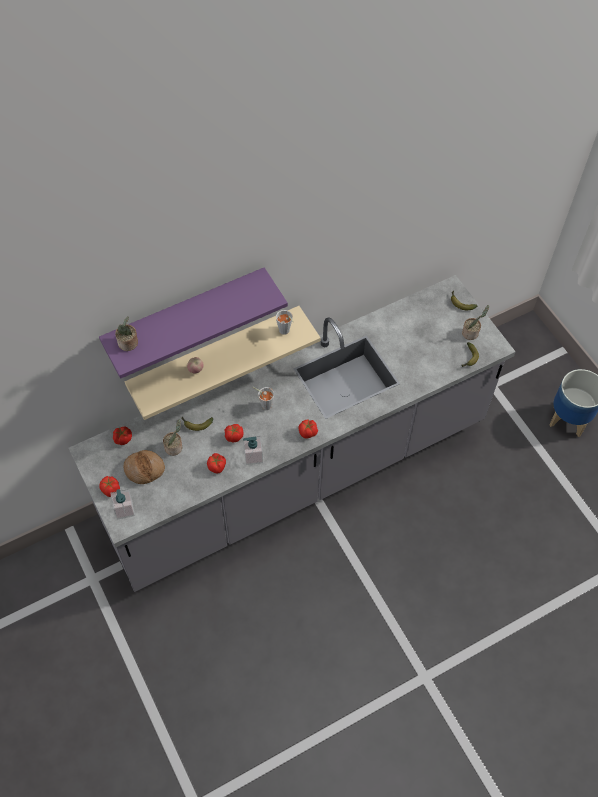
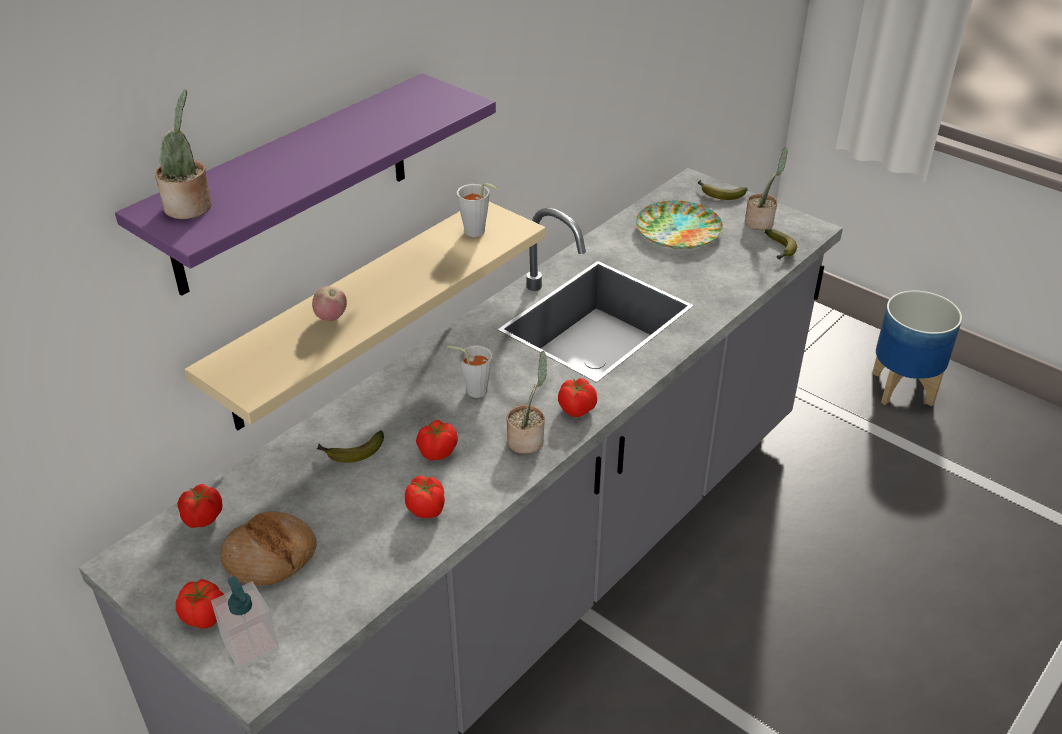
camera: 20 degrees left, 20 degrees down
(175, 447) = (322, 501): potted plant -> potted plant (528, 440)
(253, 456) = (492, 472): soap dispenser -> none
(421, 325) = (677, 230): none -> plate

